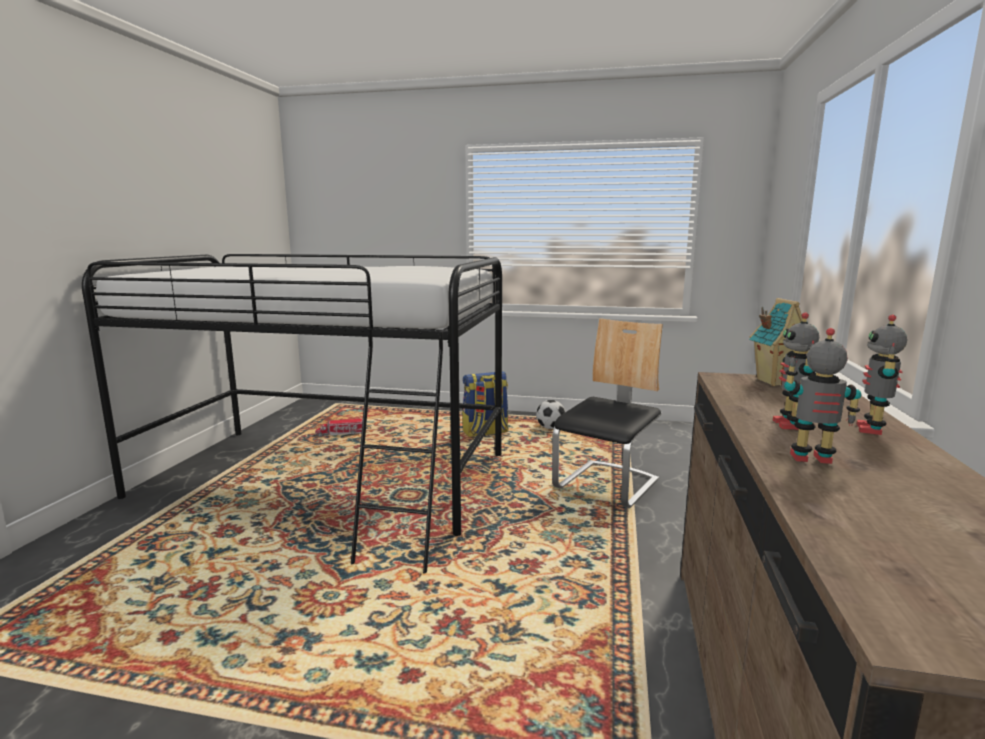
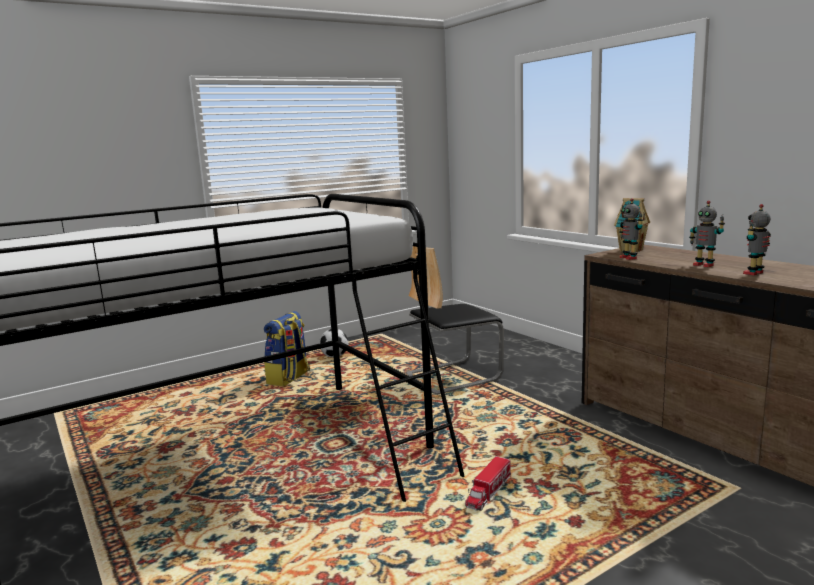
camera: 45 degrees left, 0 degrees up
(340, 434) = (141, 433): toy truck -> toy truck (488, 492)
(607, 484) = (452, 376): chair -> chair turned 105 degrees counterclockwise
(872, 429) = (727, 259): toy robot -> toy robot (629, 258)

